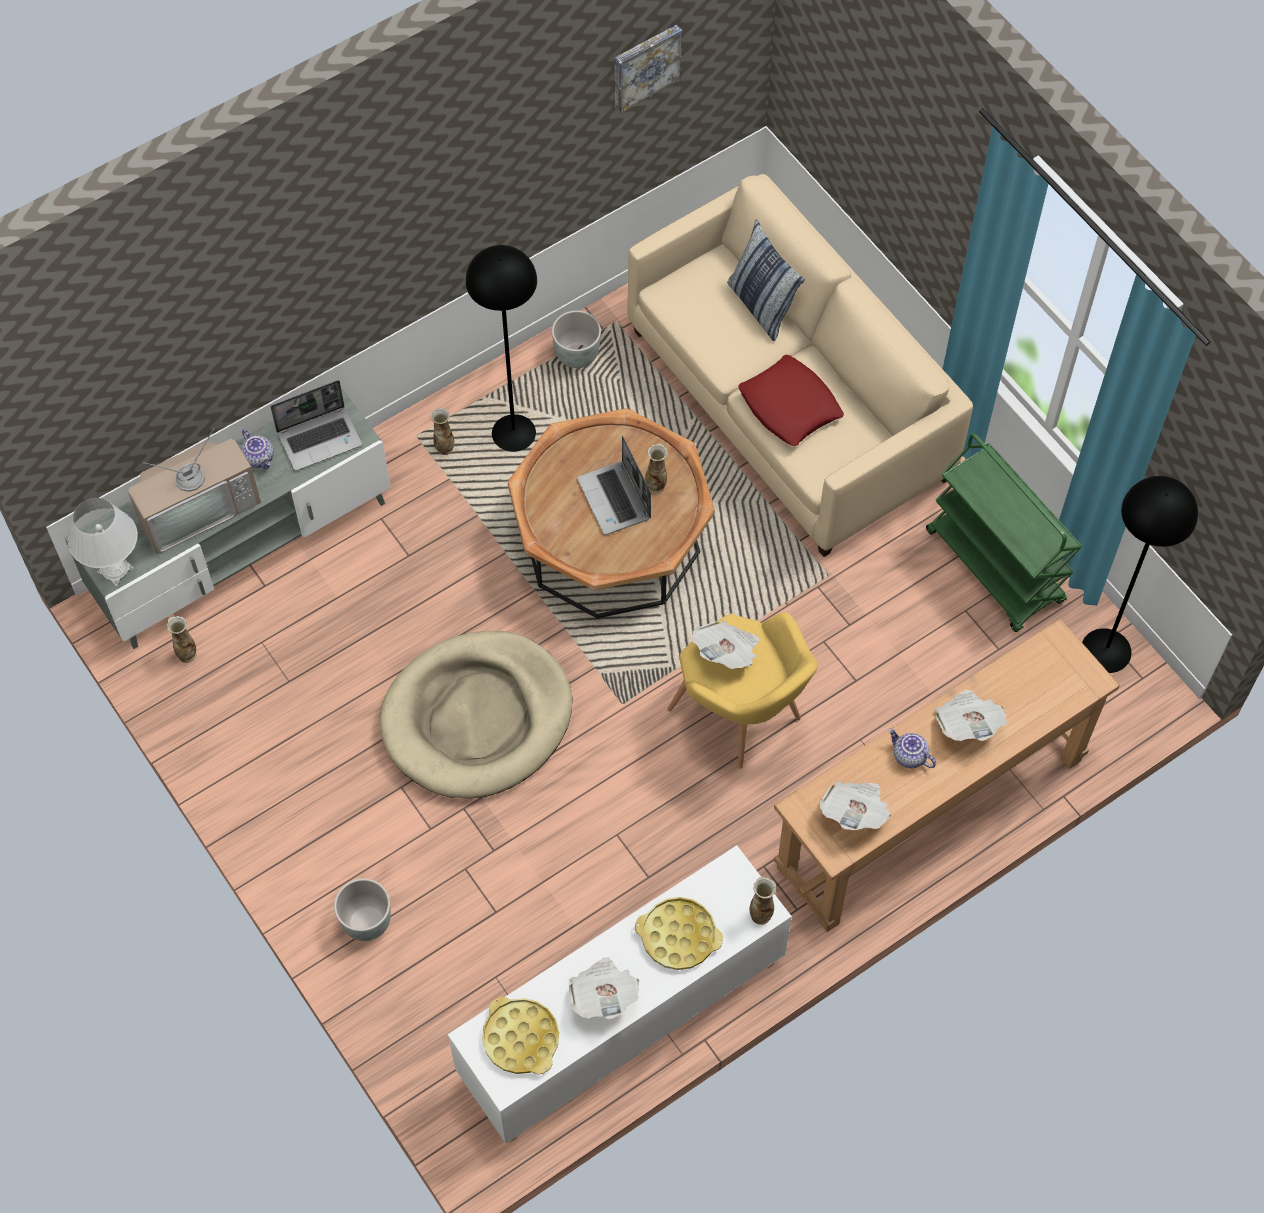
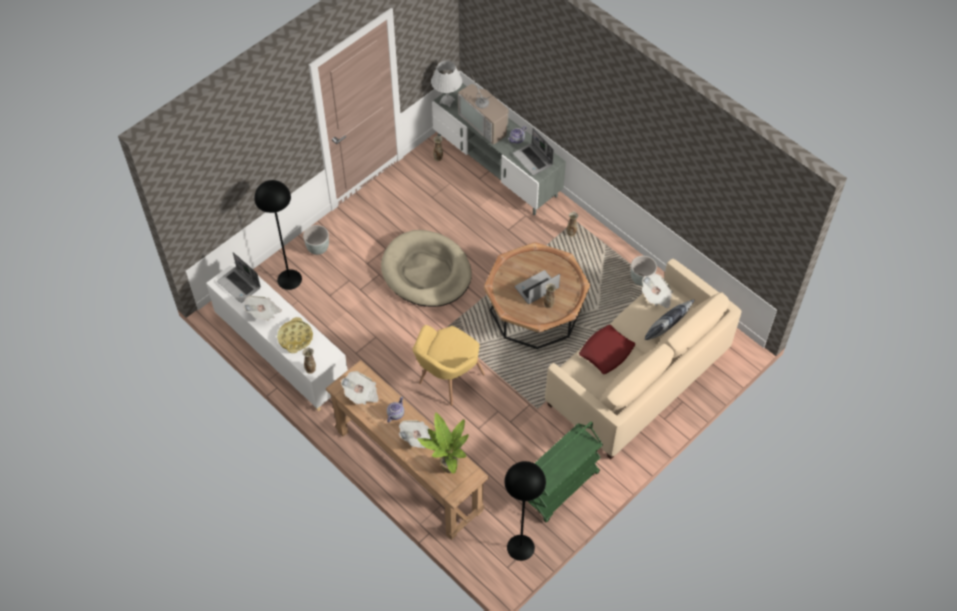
camera: 80 degrees right, 5 degrees down
(513, 433) = (587, 259): black floor lamp -> black floor lamp (289, 279)
(521, 1038) = (240, 285): yellow tray -> laptop
(645, 66) = (726, 197): picture -> none
(727, 652) = (455, 344): newspaper -> newspaper (656, 296)
(1037, 683) = (447, 468): none -> potted plant

